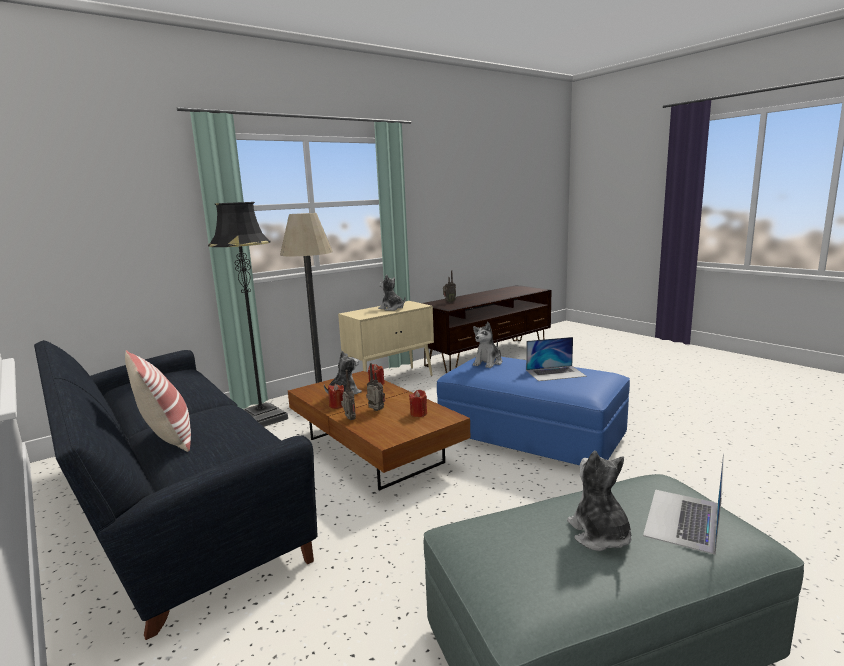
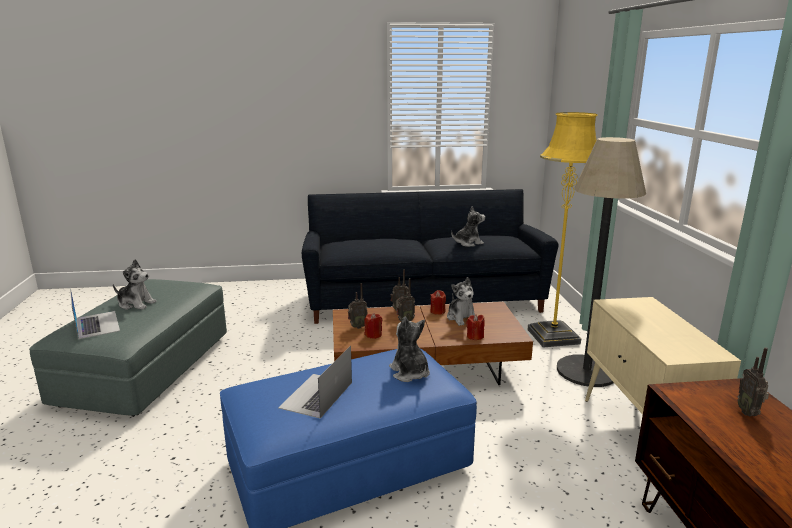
camera: 120 degrees right, 5 degrees up
(167, 438) = (380, 238): pillow -> none
(262, 419) = (553, 336): black floor lamp -> yellow floor lamp
(392, 308) = (659, 330): plush toy -> plush toy (468, 243)
(410, 424) = (357, 327): none -> radio

